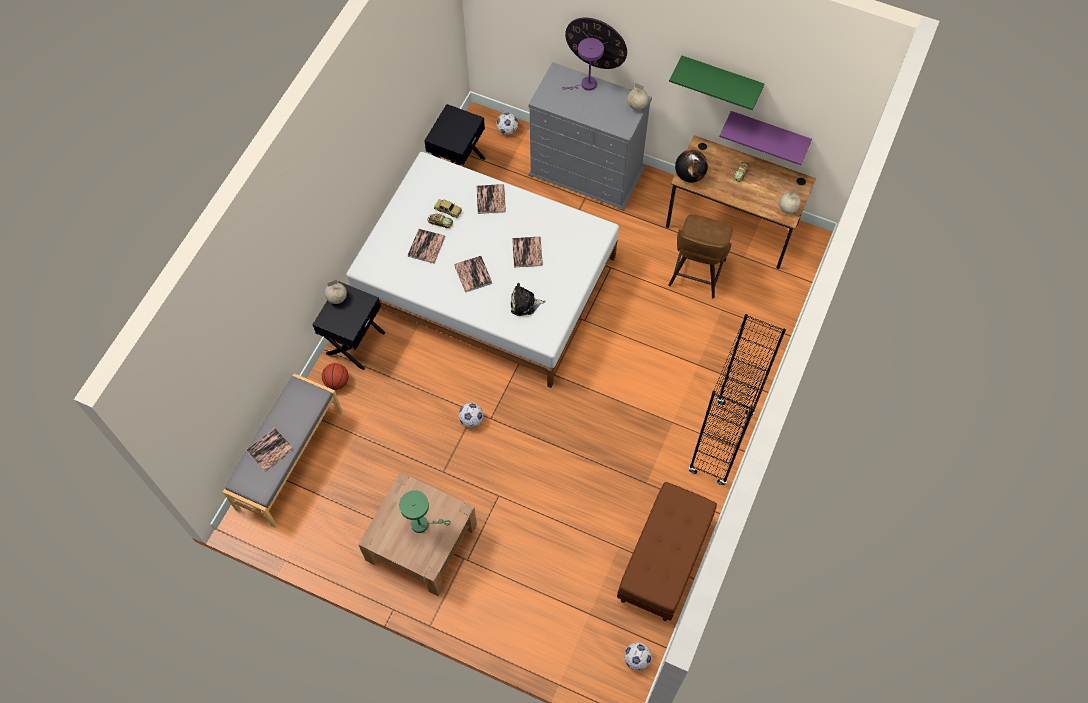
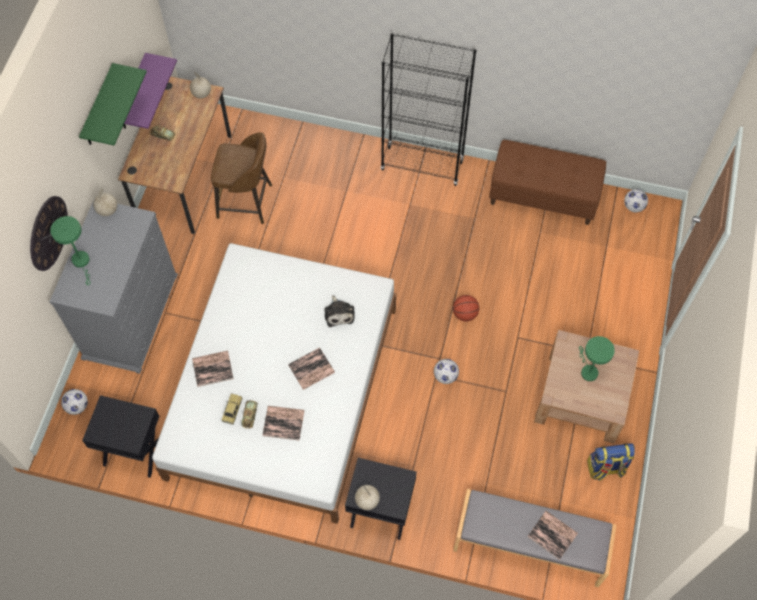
camera: 100 degrees left, 0 degrees up
(337, 382) = (431, 518): basketball -> basketball (465, 313)
(342, 546) = (605, 468): none -> backpack
(527, 252) = (276, 321): book -> none
(586, 85) = (82, 262): purple table lamp -> green table lamp
(689, 175) = (170, 178): globe -> none

